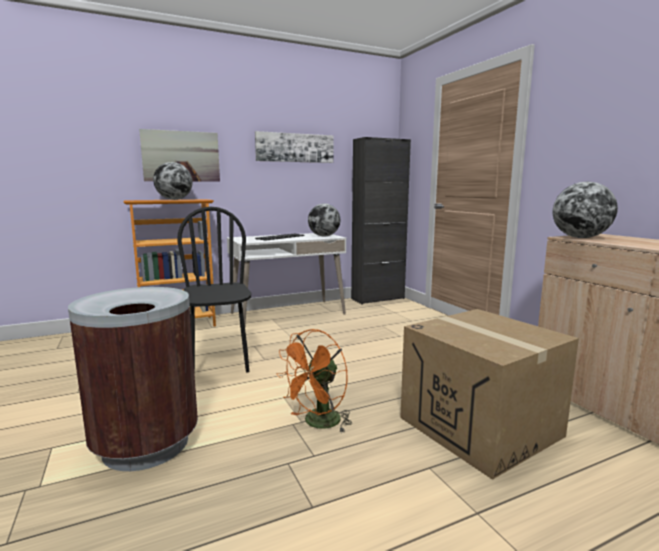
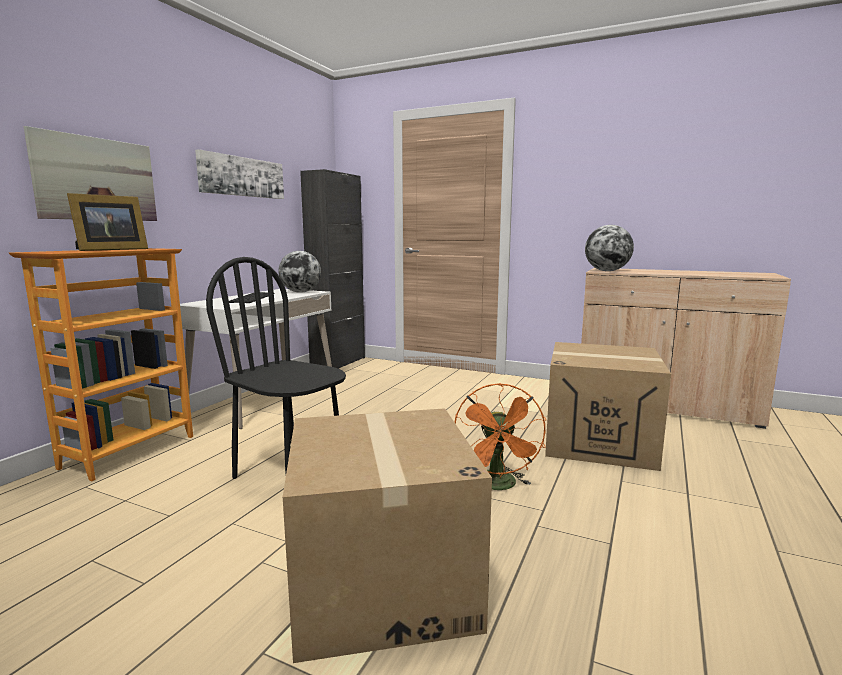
camera: 40 degrees left, 0 degrees up
(146, 444) = (381, 581): brown trash can -> cardboard box
(174, 199) = (109, 249): globe -> picture frame

